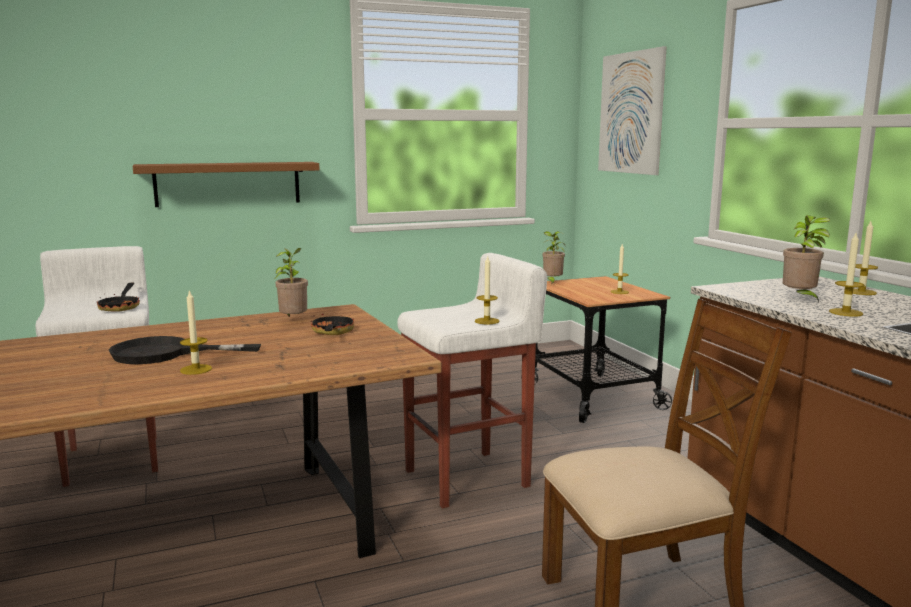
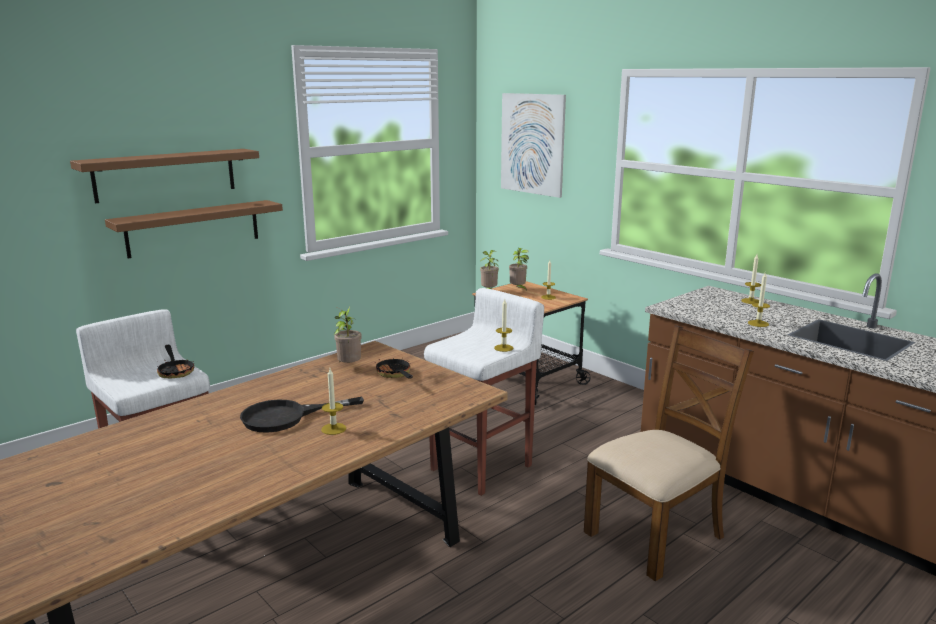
camera: 20 degrees left, 5 degrees up
(200, 124) = (165, 175): none -> brown shelf
(800, 299) = (722, 313): potted plant -> potted plant (518, 289)

